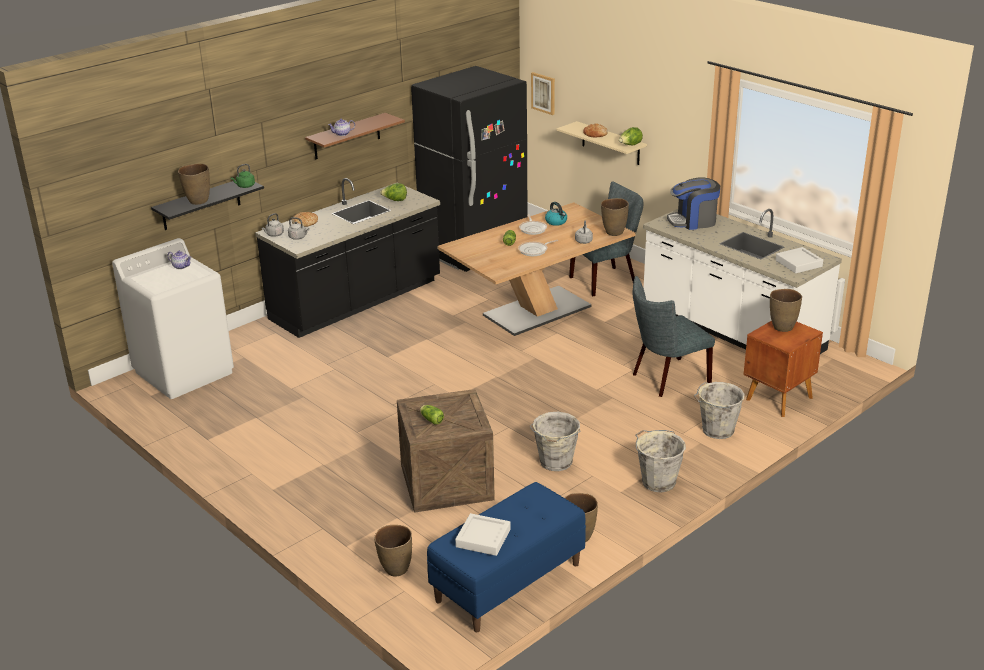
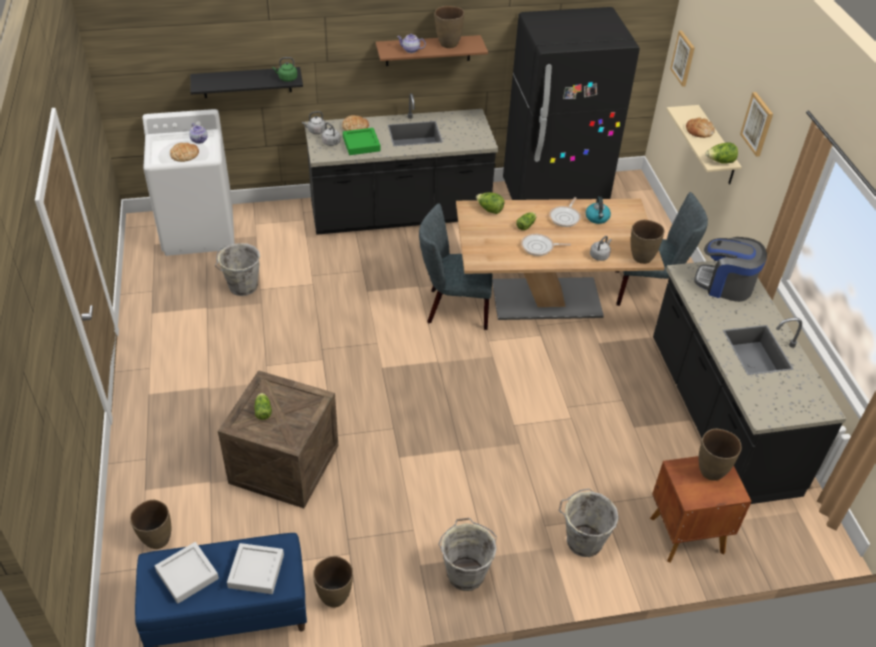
camera: 30 degrees right, 15 degrees up
(180, 279) = (184, 154): none -> bread
(198, 201) = (231, 82): brown vase -> brown vase (448, 44)
(325, 231) = (361, 144): none -> green tray
(395, 200) = (457, 131): lettuce -> lettuce (489, 210)
(555, 462) = (395, 495): grey bucket -> grey bucket (242, 287)
(652, 102) = (757, 124): none -> picture
(666, 379) = (593, 447): grey chair -> grey chair (453, 308)
(731, 329) = (719, 416): white counter -> black counter
(798, 263) = (785, 402): grey tray -> grey tray (256, 571)

